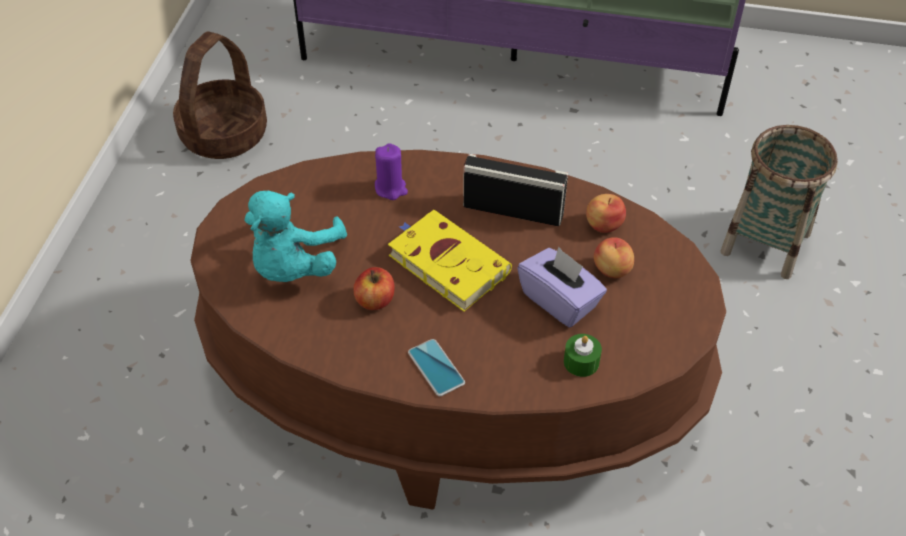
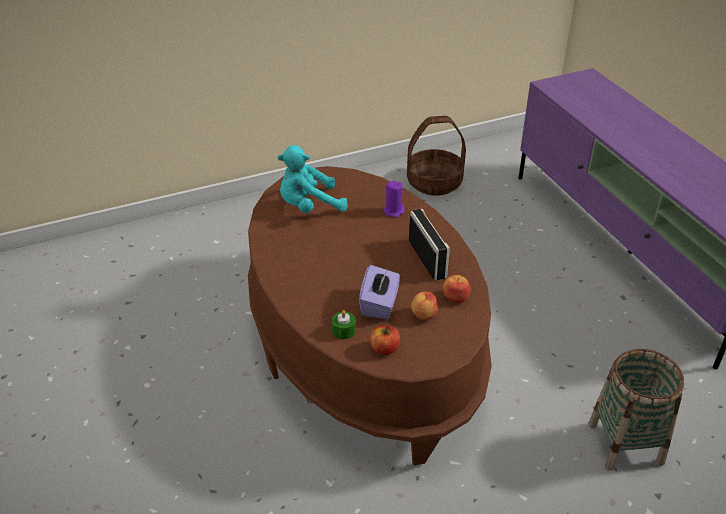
camera: 55 degrees right, 10 degrees down
(375, 300) = (313, 241): apple -> apple (384, 349)
(436, 368) = (290, 280): phone -> none
(446, 263) = (362, 252): yellow book -> none

